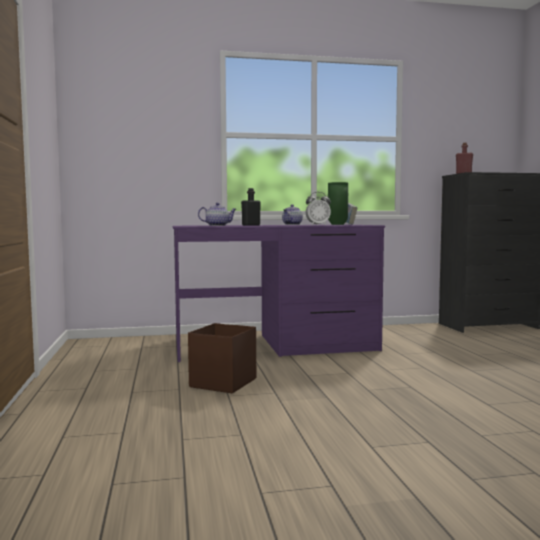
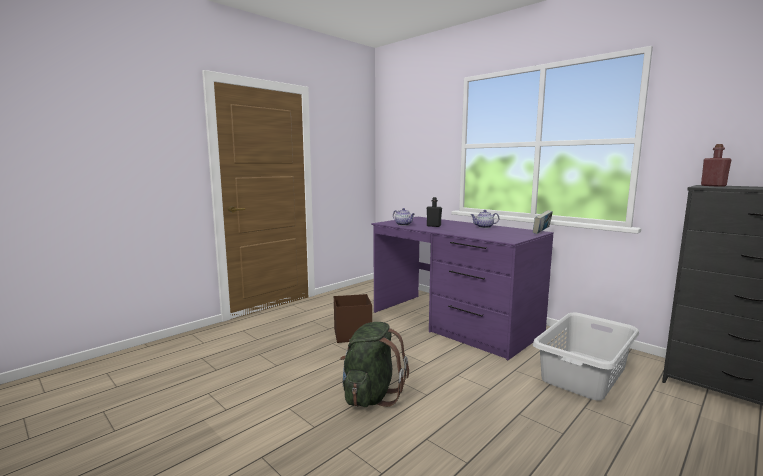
camera: 55 degrees right, 5 degrees up
(318, 225) = (462, 234): alarm clock -> none
(338, 224) = (510, 233): green vase -> none
(387, 405) = (371, 395): none -> green backpack
(430, 341) = (585, 374): none -> grey laundry basket

